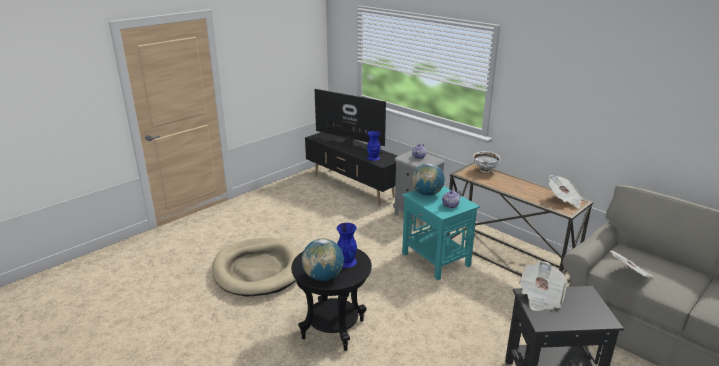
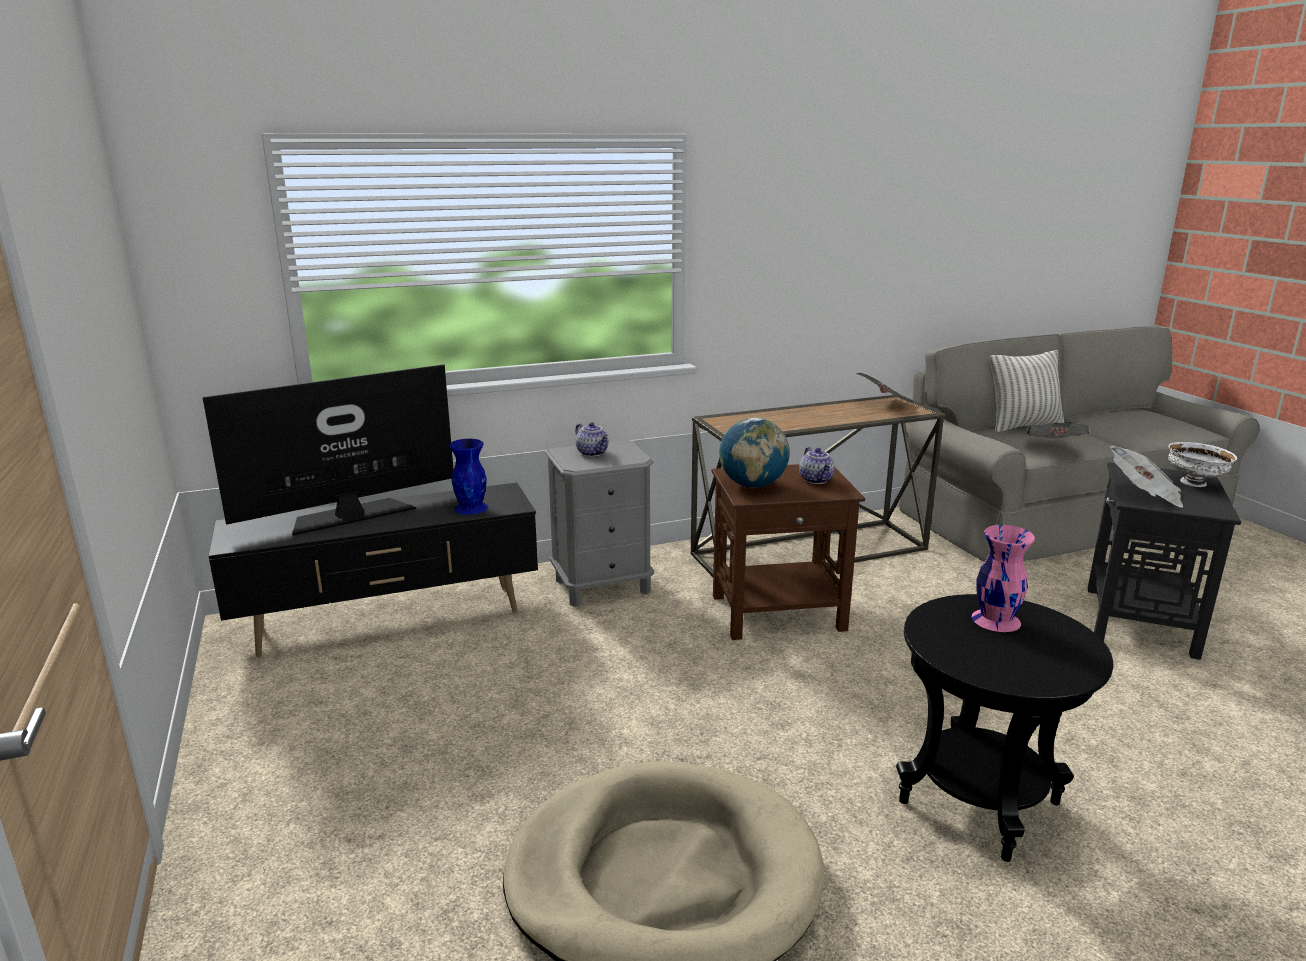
camera: 65 degrees left, 5 degrees down
(323, 277) = (1059, 659): globe -> none
(347, 261) = (995, 619): blue vase -> pink vase
(436, 260) = (779, 612): turquoise side table -> brown side table
(485, 170) = (737, 417): white bowl -> white bowl (1194, 483)
(660, 261) = (1022, 426): none -> pillow

